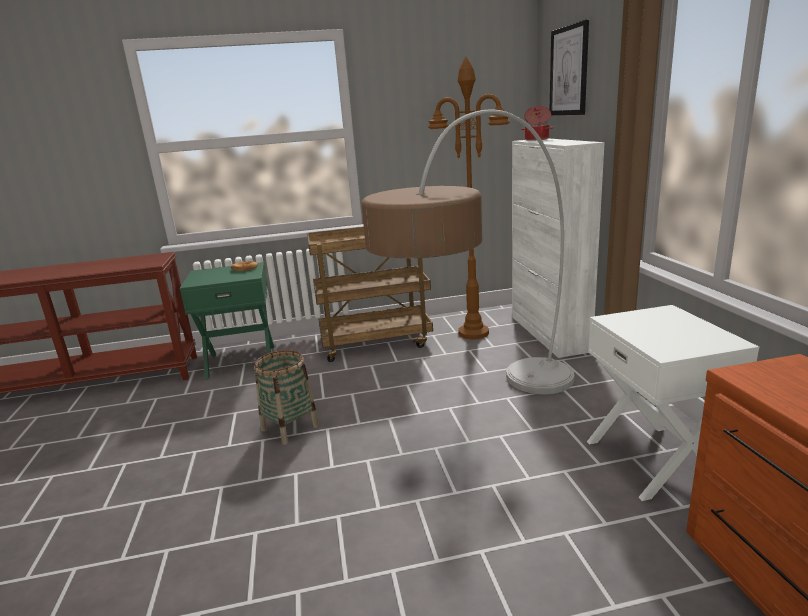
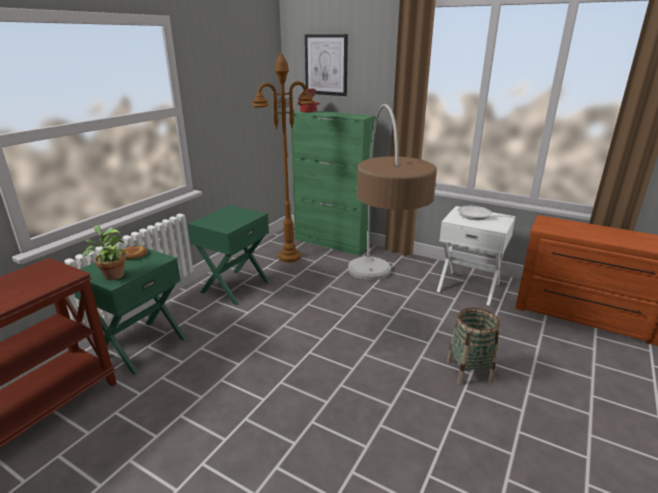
camera: 50 degrees left, 5 degrees up
(203, 278) = (112, 275): none -> potted plant
(290, 428) = (284, 365): basket -> basket (469, 371)
(376, 342) = (235, 286): brown cart -> green nightstand
(548, 333) = (332, 243): white cabinet -> green cabinet
(672, 326) = (477, 216): none -> frying pan

